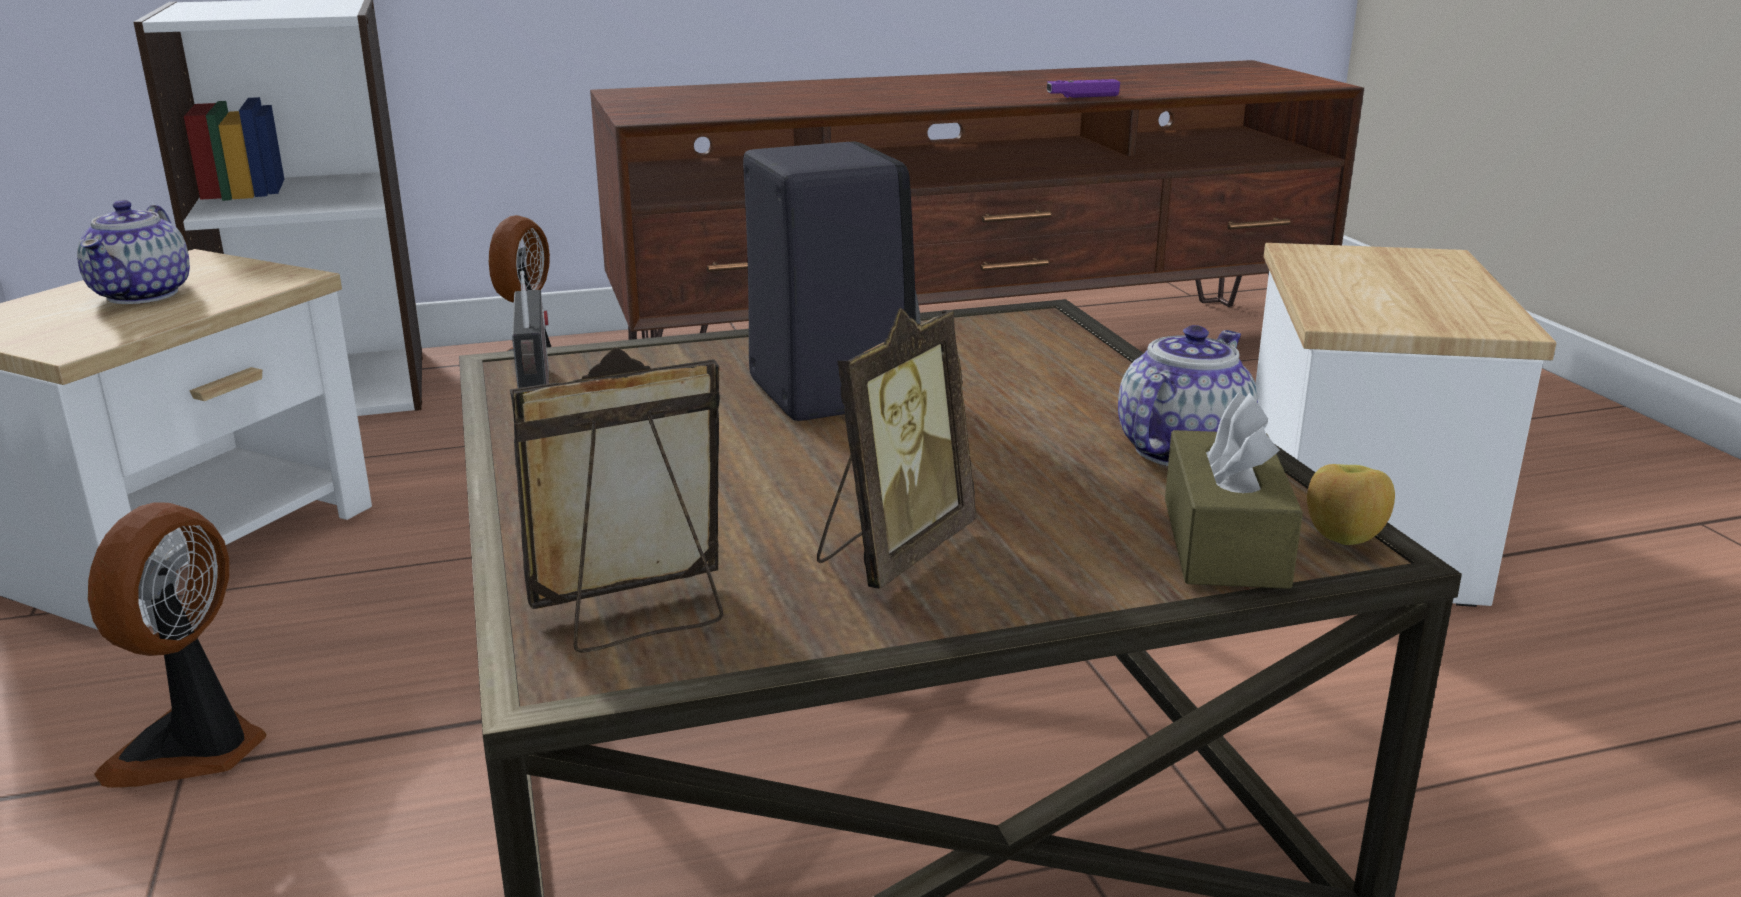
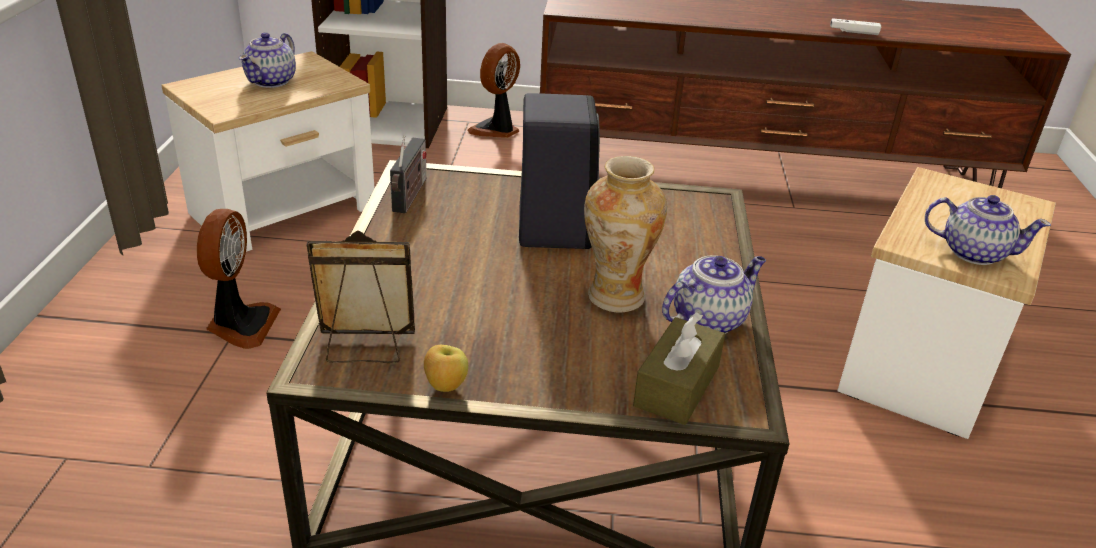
camera: 20 degrees right, 10 degrees up
(194, 748) = (241, 324): fan -> fan turned 150 degrees clockwise
(892, 551) = (507, 343): picture frame -> none
(1011, 454) = (615, 297): none -> vase
(1082, 96) = (854, 32): purple game controller -> white game controller
(1343, 540) = (743, 403): apple -> apple (445, 386)
(1435, 313) = (973, 252): none -> teapot

